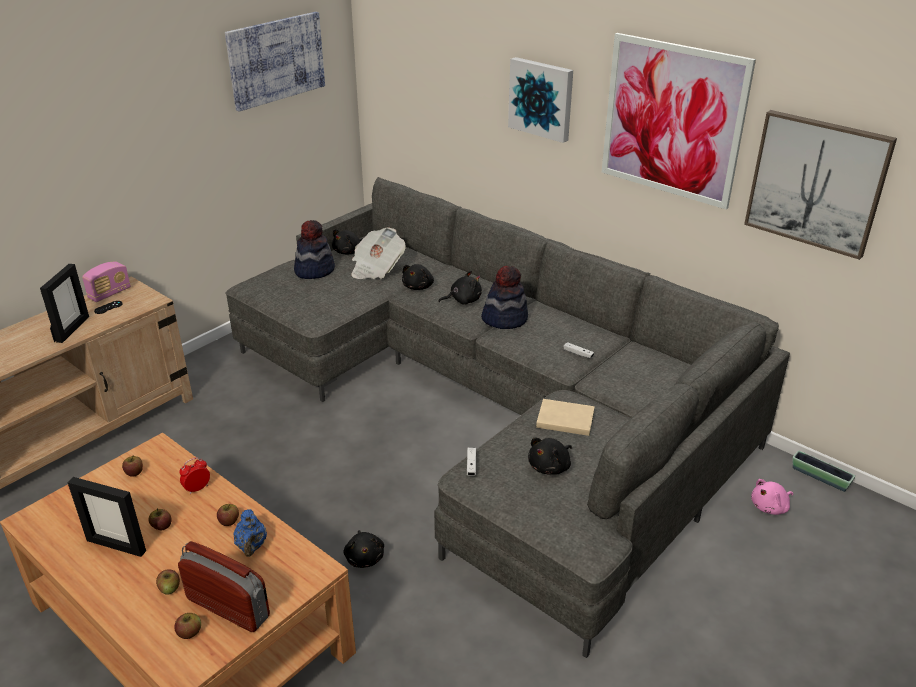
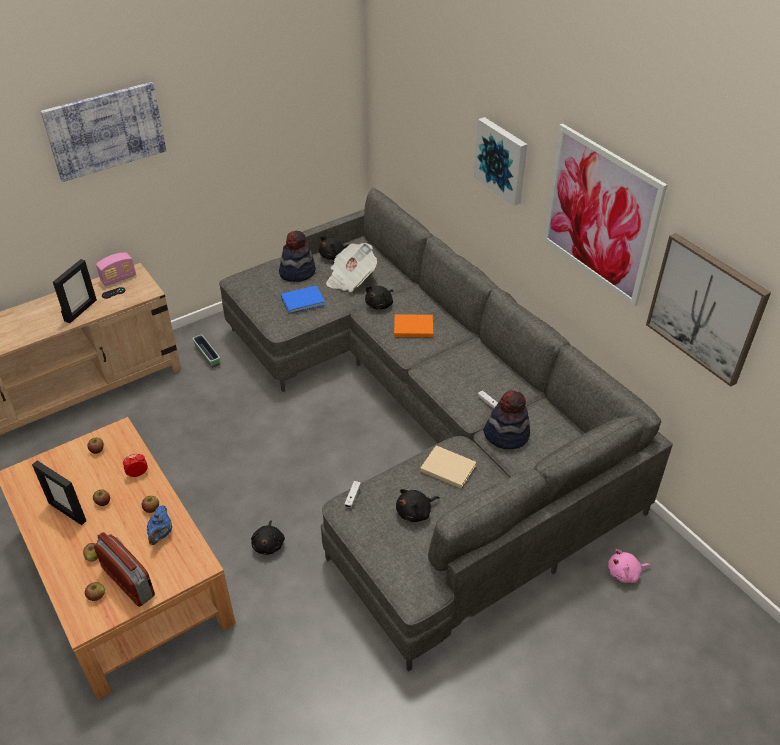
camera: 15 degrees right, 10 degrees up
(276, 60) = (283, 81): picture -> picture (105, 130)
(333, 294) = (304, 301): none -> blue book
(463, 300) = (412, 327): black plush toy -> orange book
(504, 318) = (440, 353): hat -> hat (506, 434)
(820, 477) = (685, 554): planter -> planter (207, 355)

